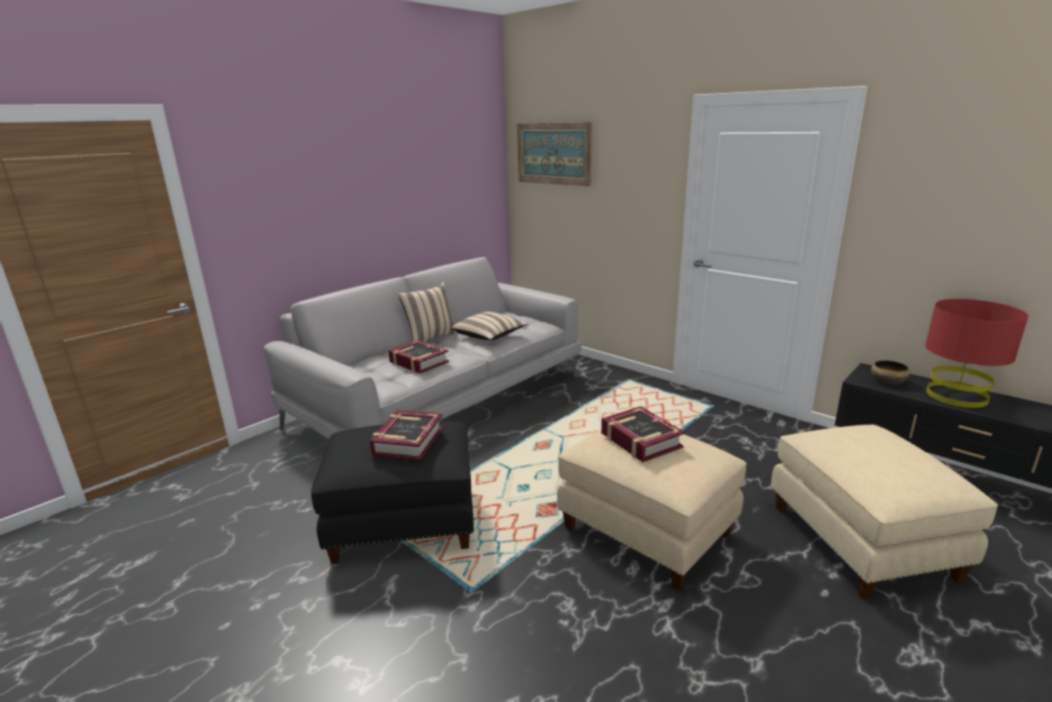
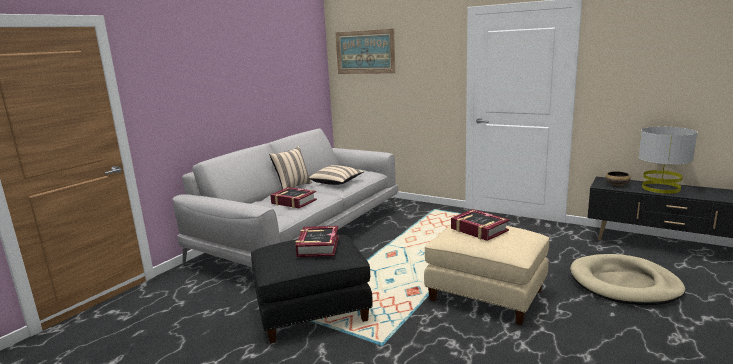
camera: 10 degrees left, 5 degrees down
(863, 541) = (624, 284): beige ottoman -> beige dog bed
(956, 396) = (661, 188): red table lamp -> grey table lamp

